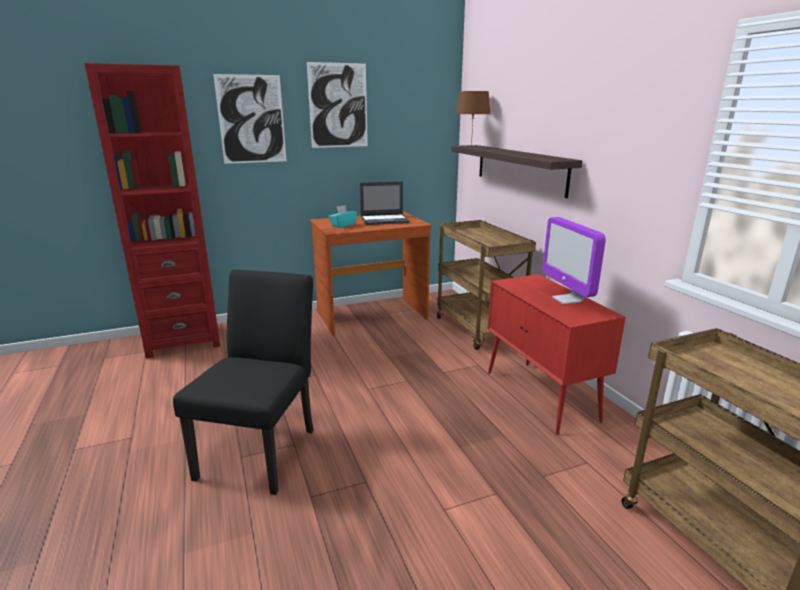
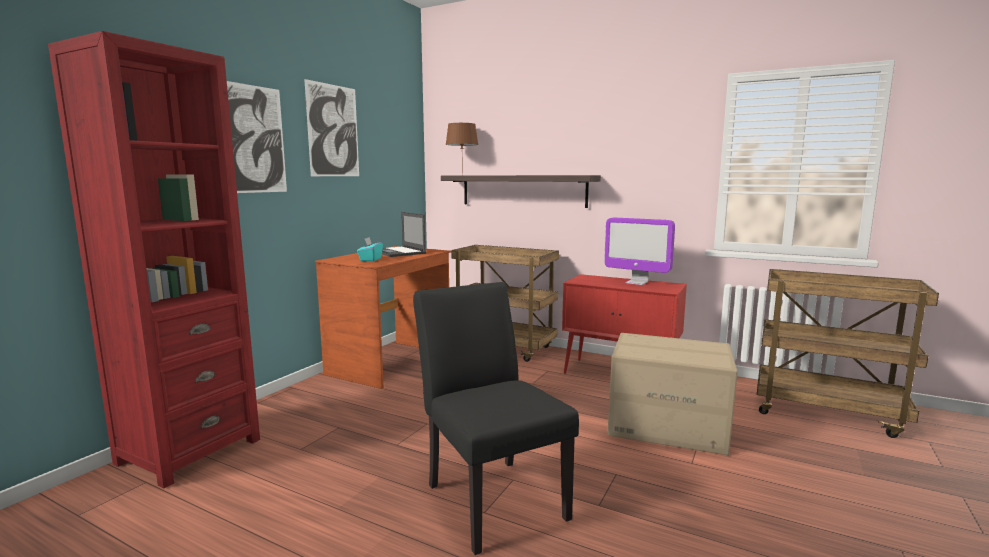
camera: 40 degrees left, 10 degrees down
(385, 220) = (398, 252): laptop -> laptop turned 105 degrees clockwise
(488, 465) = (667, 426): none -> cardboard box

